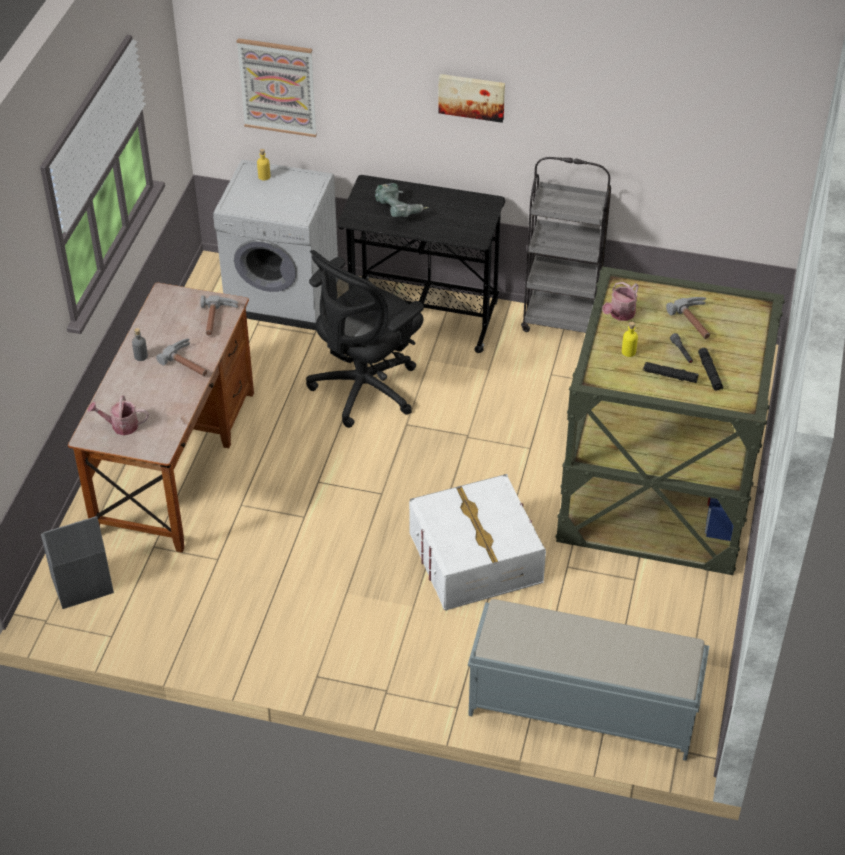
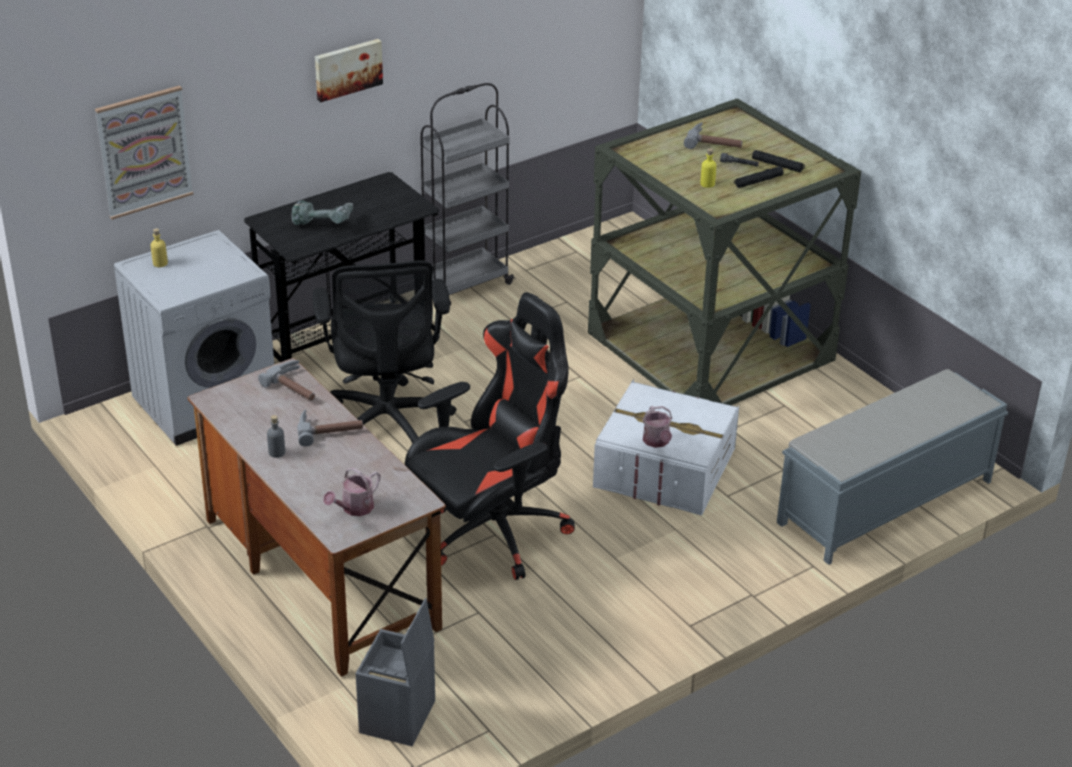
camera: 50 degrees left, 10 degrees down
(295, 516) = (487, 538): none -> black office chair
(620, 314) = (660, 167): watering can -> watering can (657, 442)

